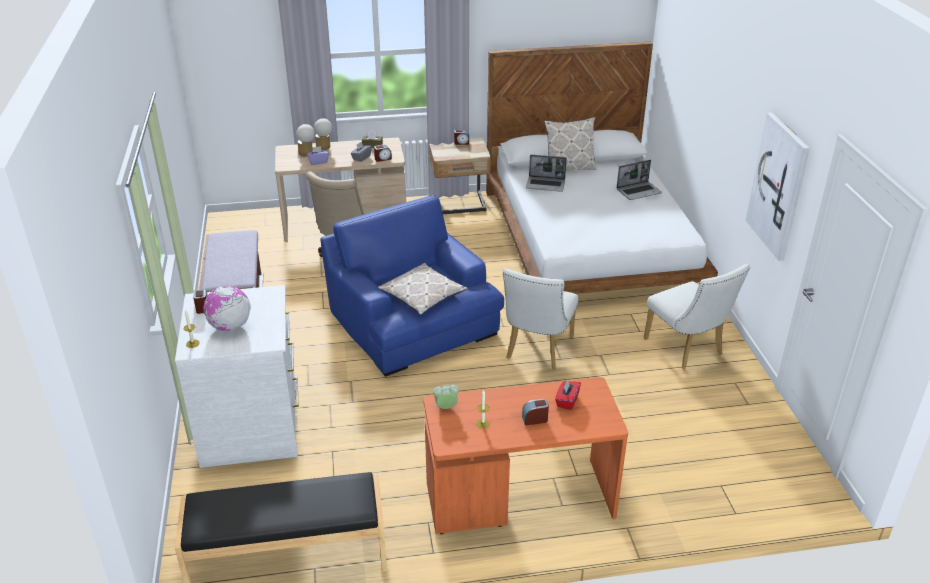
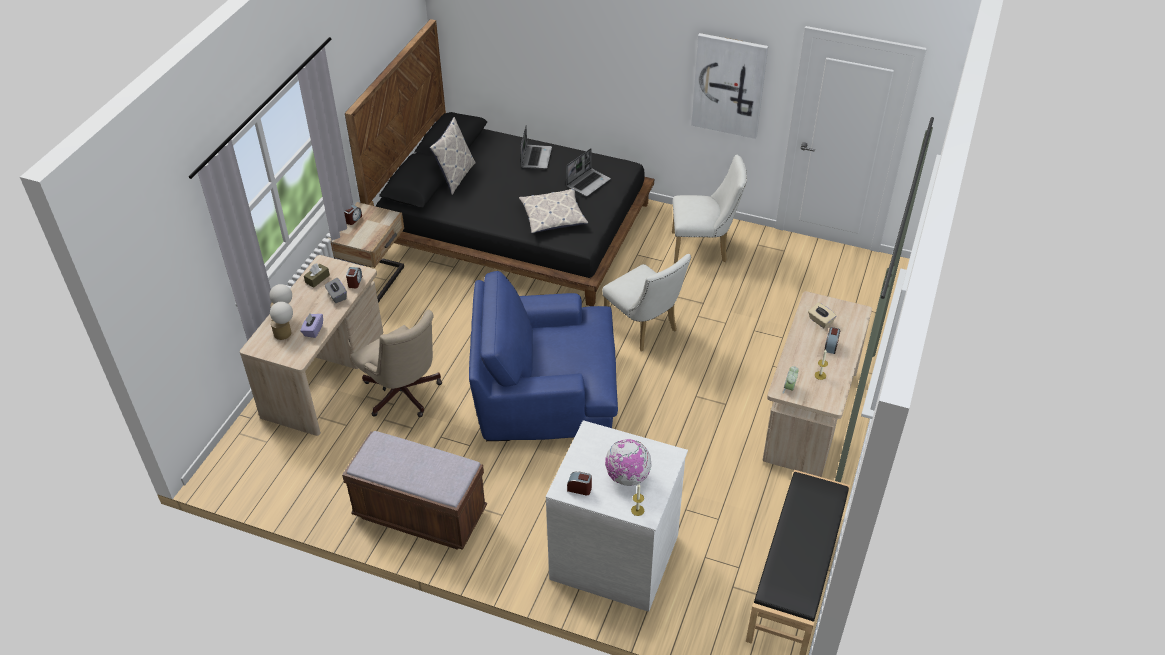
camera: 60 degrees left, 10 degrees up
(422, 295) = (580, 353): pillow -> pillow (553, 216)
(519, 499) = (808, 416): orange desk -> beige desk
(546, 185) = (473, 203): laptop -> laptop (588, 183)
(567, 401) = (820, 321): red tissue box -> beige tissue box
(590, 240) = (514, 226): white bed -> black bed

